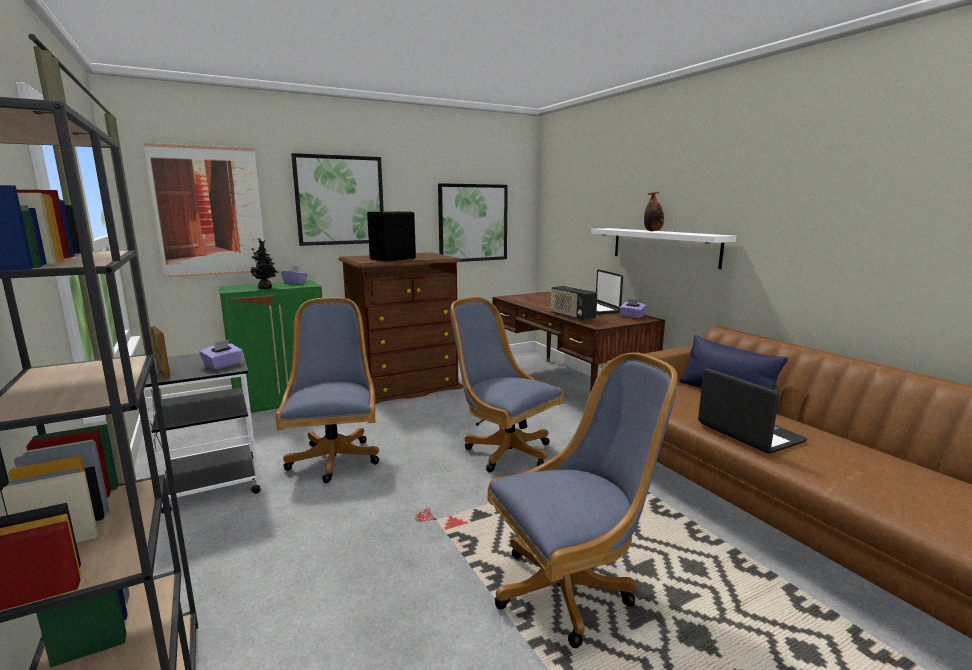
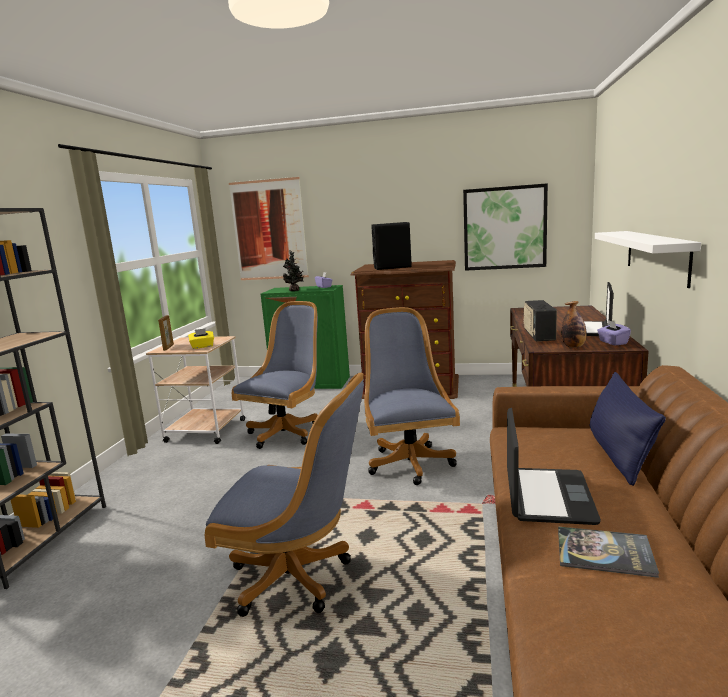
camera: 40 degrees right, 0 degrees up
(212, 482) = (206, 430): black cart -> beige cart
(223, 365) = (202, 346): purple tissue box -> yellow tissue box
(340, 200) = (367, 214): picture -> none
(653, 231) = (640, 235): bottle -> bottle (573, 347)
(838, 456) = (604, 552): none -> book

